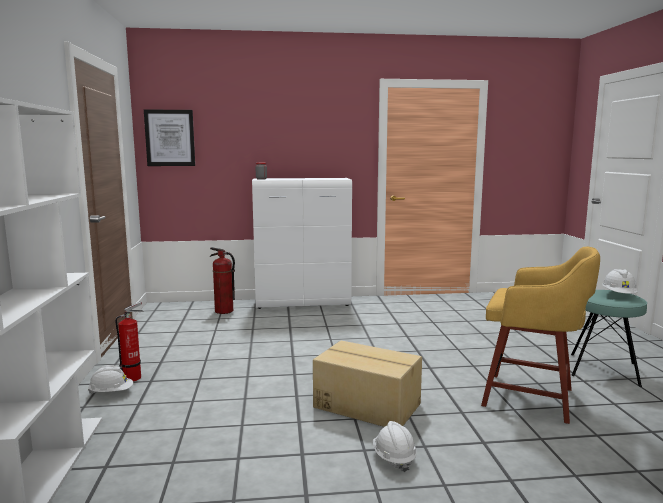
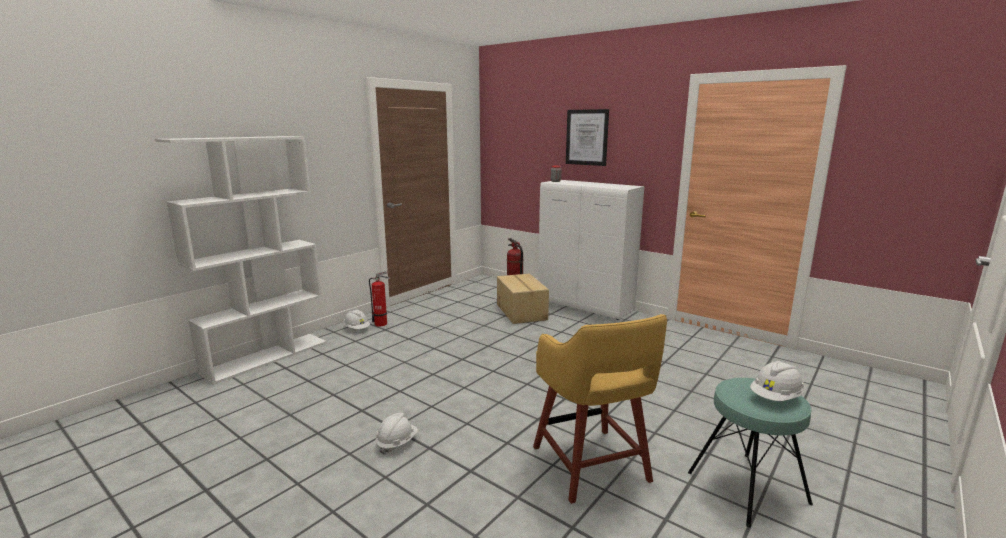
camera: 45 degrees right, 5 degrees up
(170, 138) = (502, 139): picture -> picture (587, 137)
(367, 405) = (457, 402): cardboard box -> cardboard box (522, 312)

